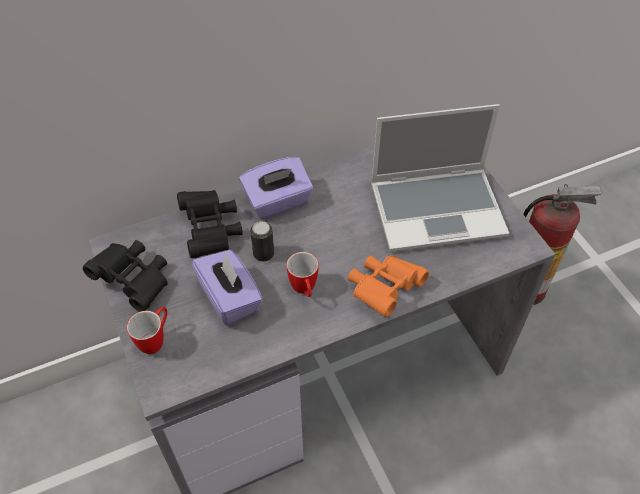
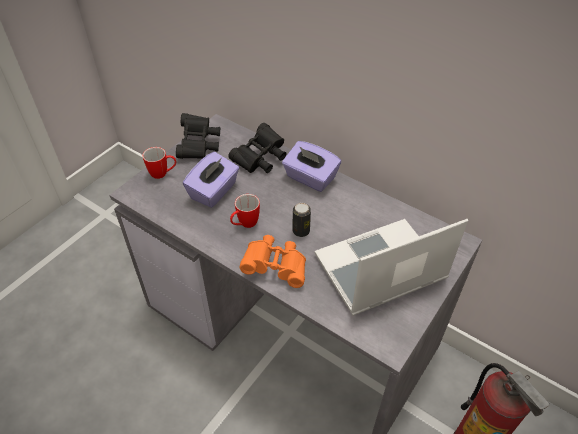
camera: 60 degrees right, 5 degrees down
(263, 254) = (260, 191): can -> can (301, 231)
(438, 209) = (379, 270): laptop -> laptop turned 105 degrees clockwise

